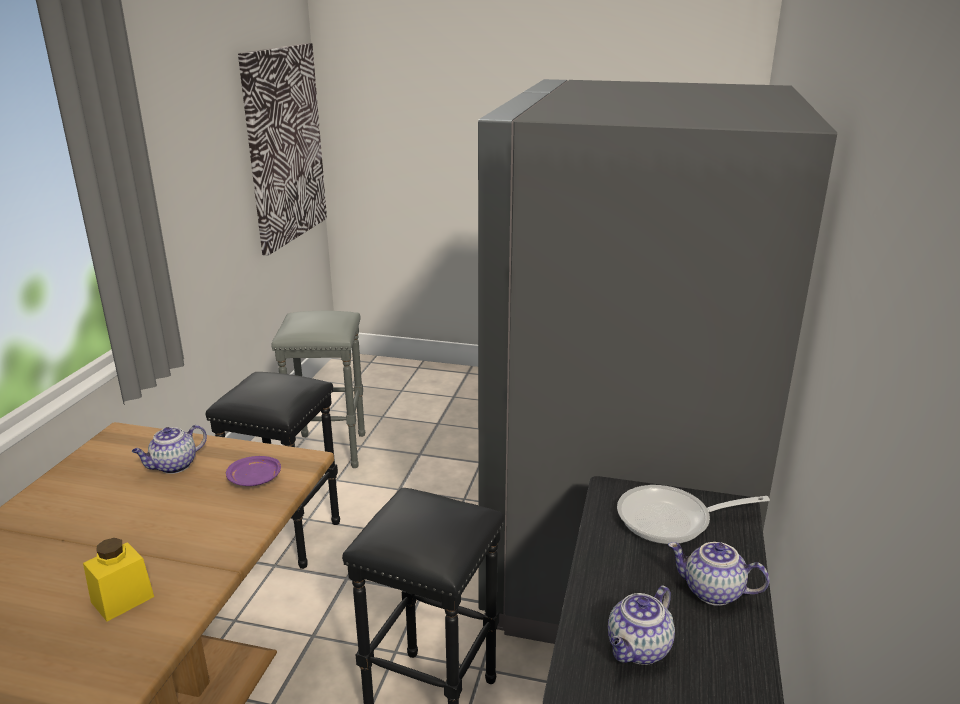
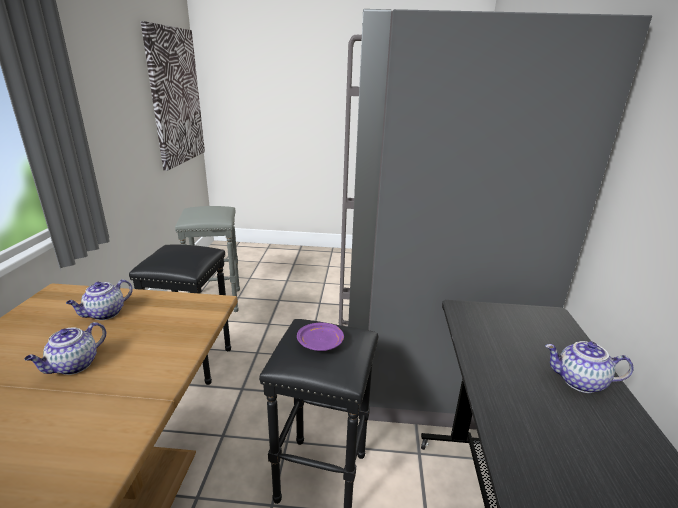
camera: 10 degrees left, 0 degrees up
(122, 599) = (58, 439): yellow jar -> none
(255, 479) = (177, 320): purple plate -> purple plate (321, 343)
(638, 649) = (554, 440): teapot -> teapot (74, 366)
(672, 520) = (517, 328): frying pan -> none

